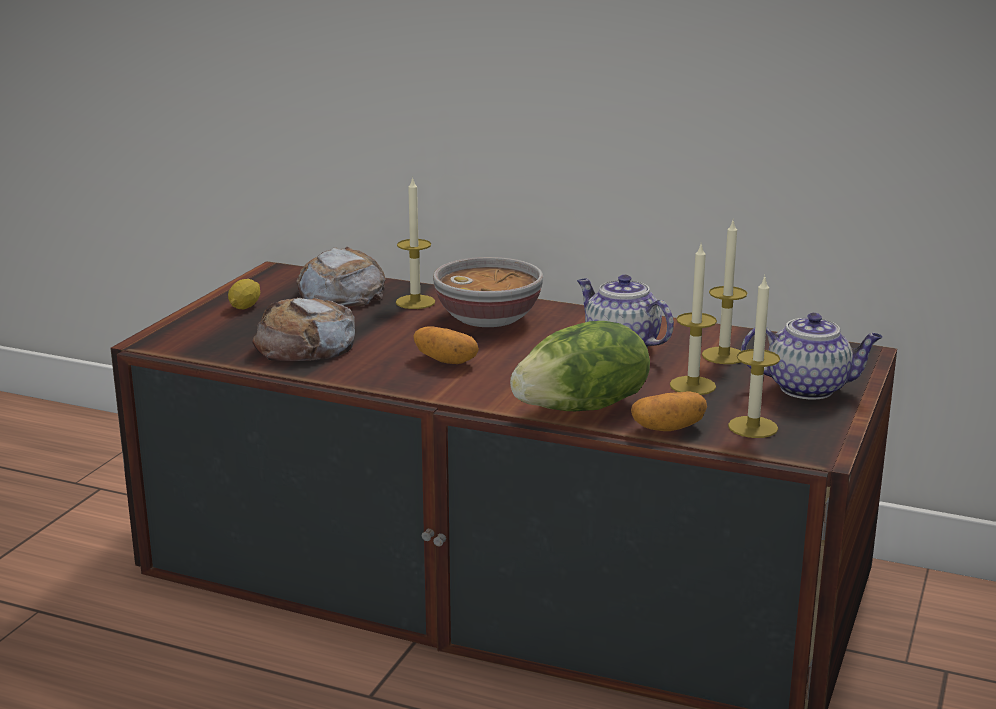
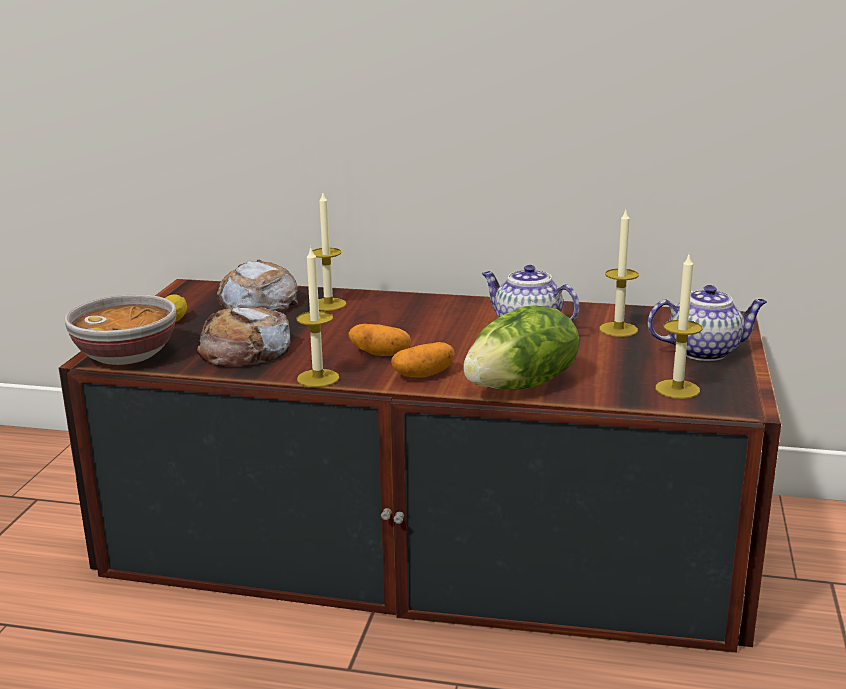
camera: 10 degrees left, 0 degrees up
(489, 318) = (401, 313): bowl -> bowl (127, 355)
(668, 428) = (606, 397): potato -> potato (423, 374)
(692, 386) = (606, 357): candle -> candle (318, 378)

